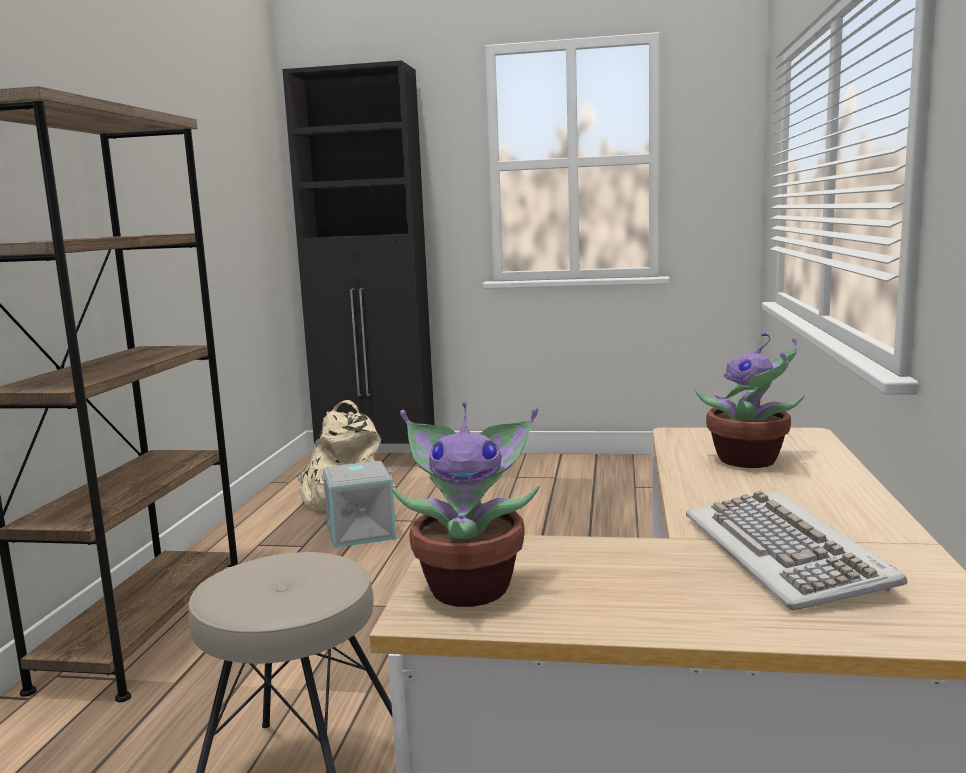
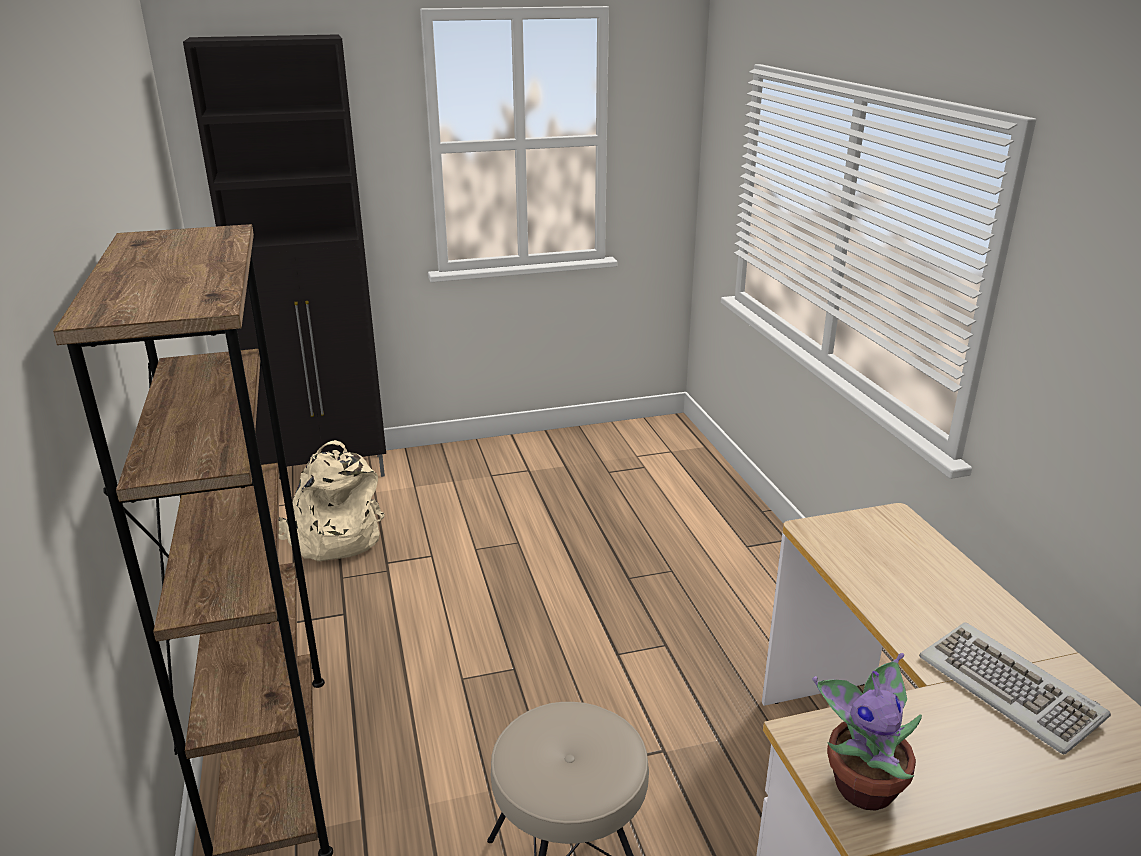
camera: 25 degrees left, 15 degrees up
(361, 531) = (390, 581): grey storage box -> none
(751, 461) = (893, 565): potted plant -> none

